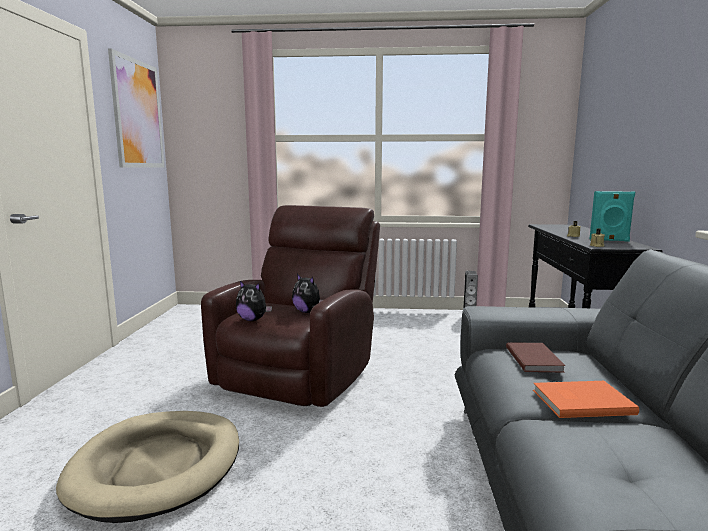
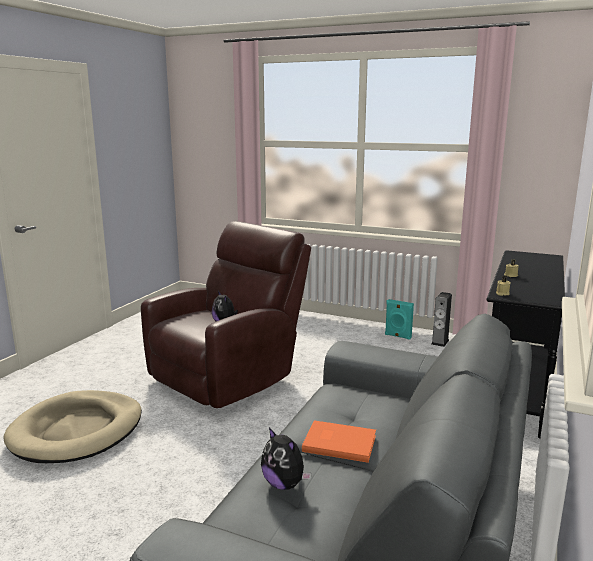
camera: 20 degrees right, 5 degrees up
(137, 114) = (140, 124): picture -> none
(253, 320) = (176, 326): plush toy -> plush toy (284, 484)
(534, 359) = (356, 400): brown book -> none
(609, 240) = (536, 286): turquoise speaker -> turquoise speaker (397, 336)

